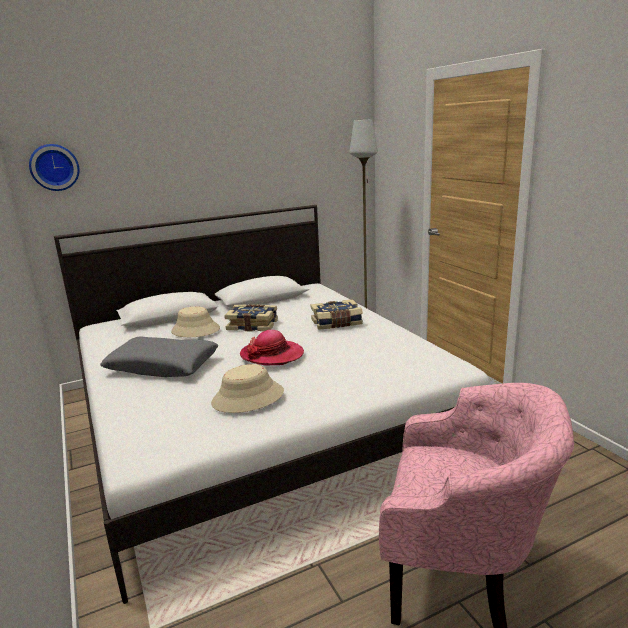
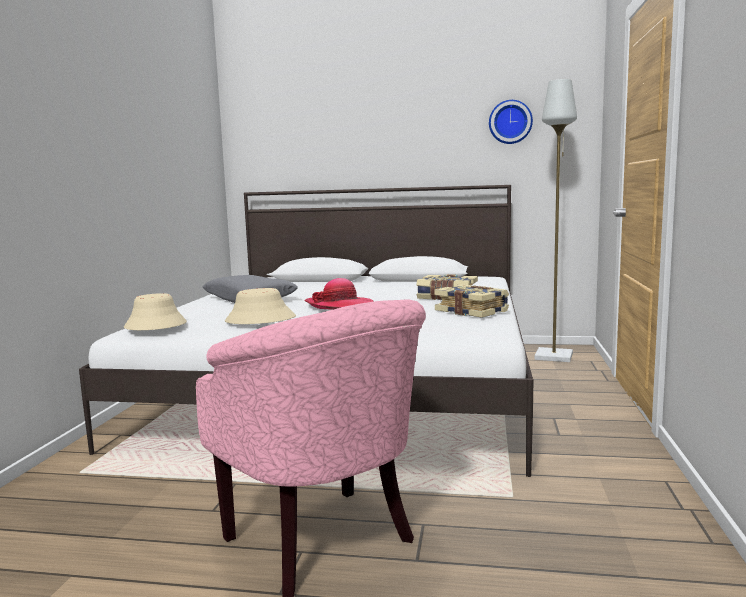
camera: 35 degrees right, 10 degrees down
(54, 167) = (254, 133): wall clock -> wall clock (510, 122)
(195, 330) = (318, 287): beige hat -> beige hat (155, 325)
(253, 325) = (370, 290): book -> book (472, 311)

